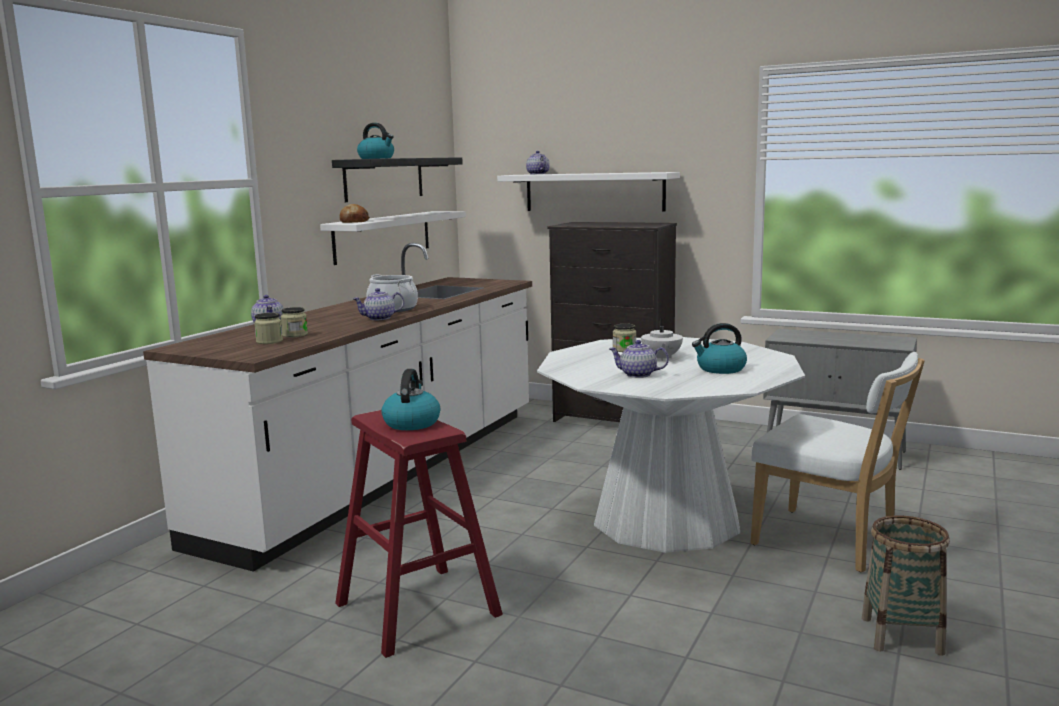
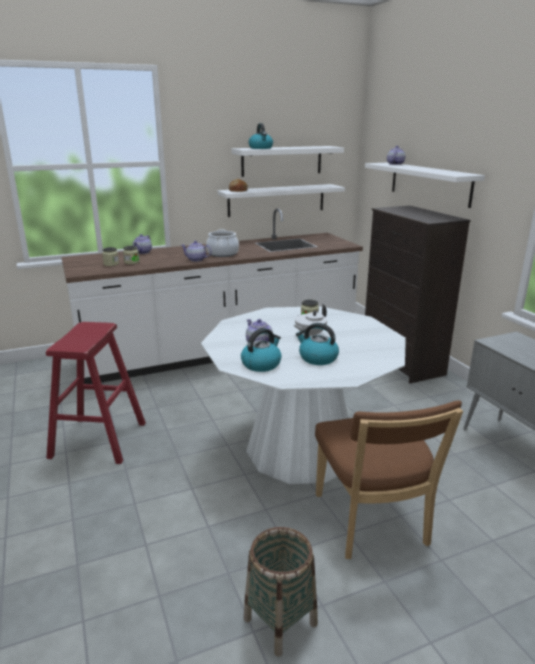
camera: 40 degrees right, 10 degrees up
(384, 179) = (281, 161): black shelf -> white shelf
(411, 423) = (85, 336): kettle -> kettle (261, 364)
(830, 542) = (372, 523): white chair -> brown chair

